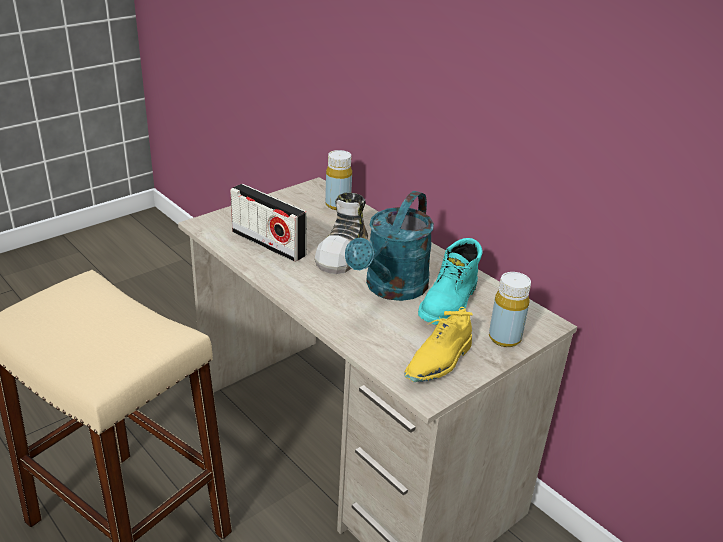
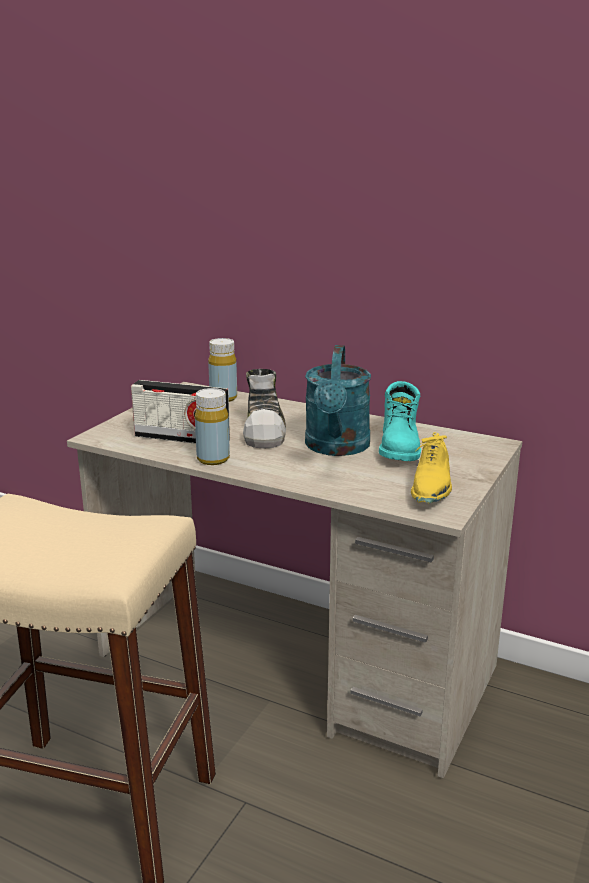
camera: 20 degrees left, 10 degrees down
(504, 338) = (471, 461): yellow bottle -> yellow bottle (213, 459)

